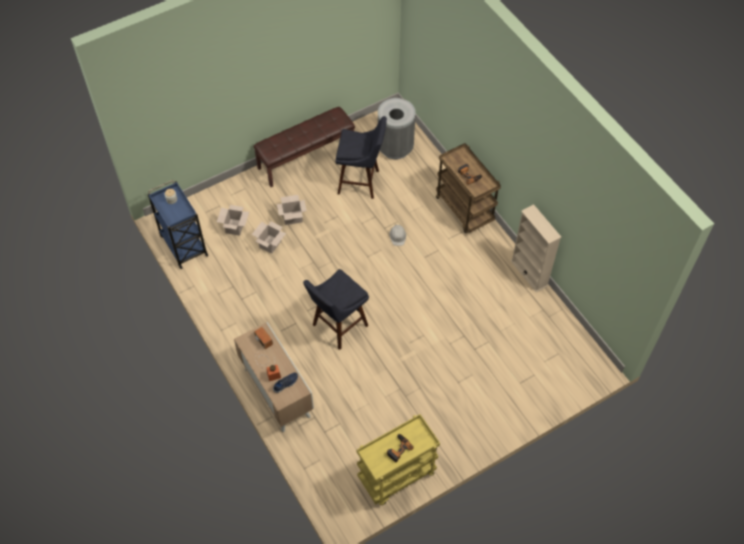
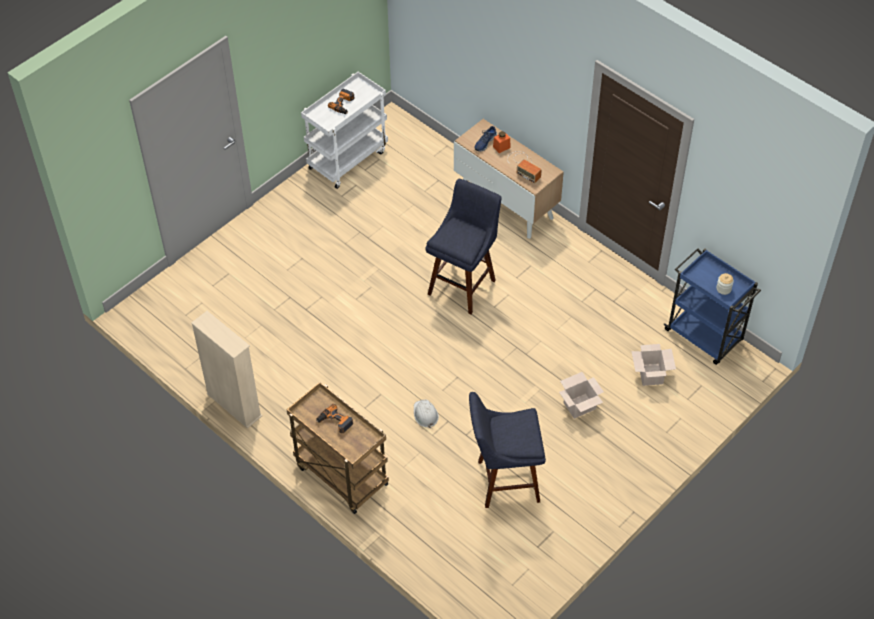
camera: 165 degrees right, 5 degrees down
(270, 243) = (593, 364): cardboard box -> none
(306, 157) = (601, 502): brown bench -> none
(395, 148) = (472, 552): grey trash can -> none
(396, 477) = (347, 159): yellow cart -> white cart

